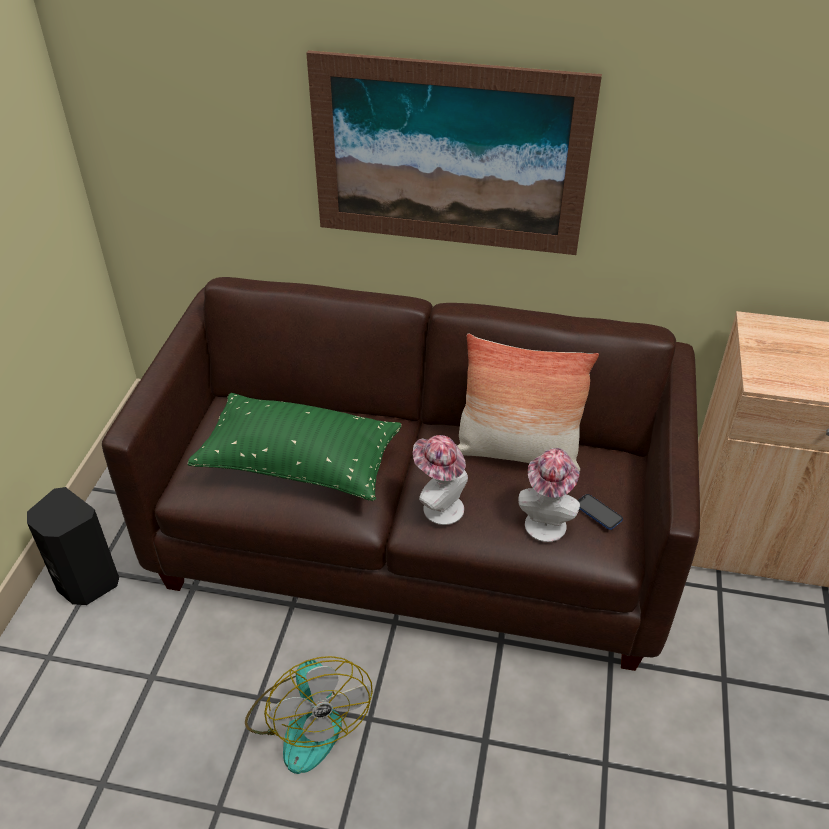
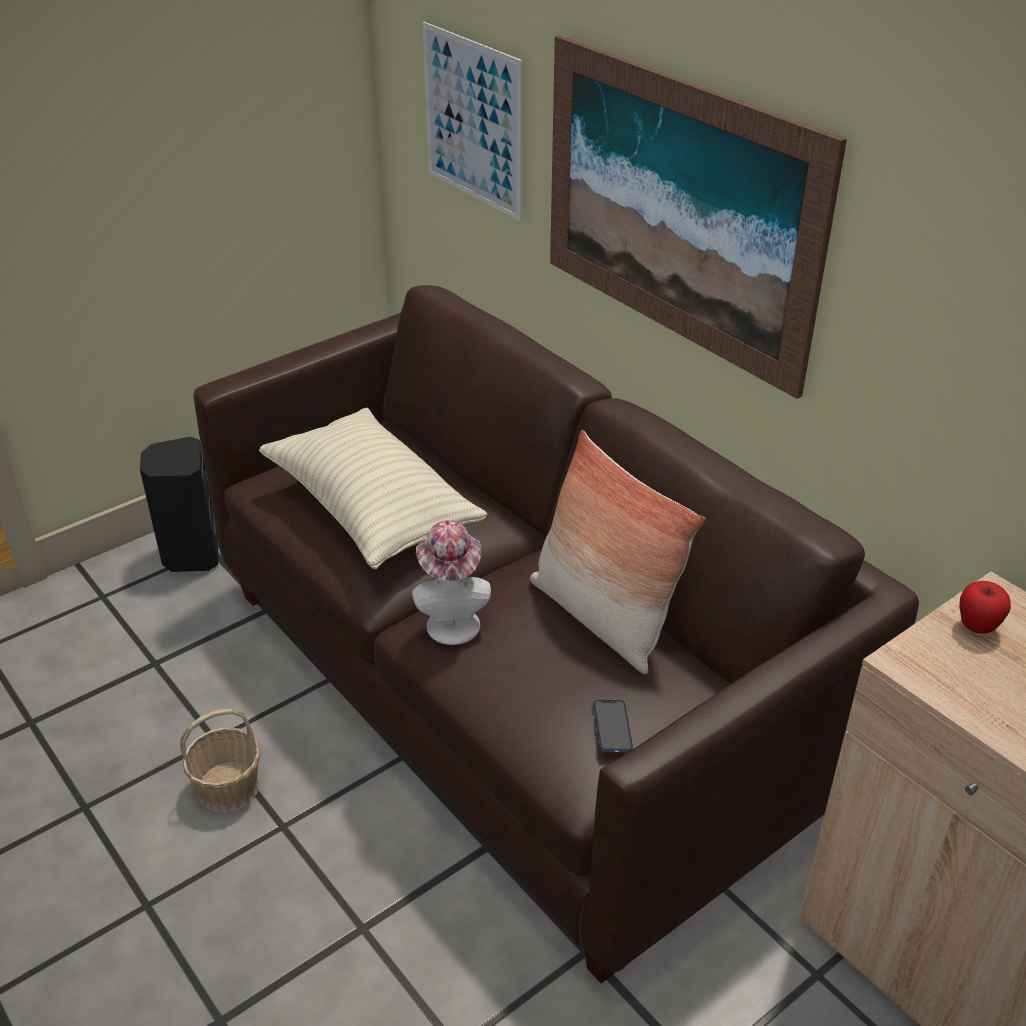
camera: 40 degrees right, 5 degrees down
(209, 137) = (472, 121): none -> picture
(299, 464) = (371, 509): green pillow -> beige pillow
(307, 721) = (229, 788): fan -> basket
(546, 521) = (542, 699): hat -> none
(766, 344) = (977, 627): none -> apple

